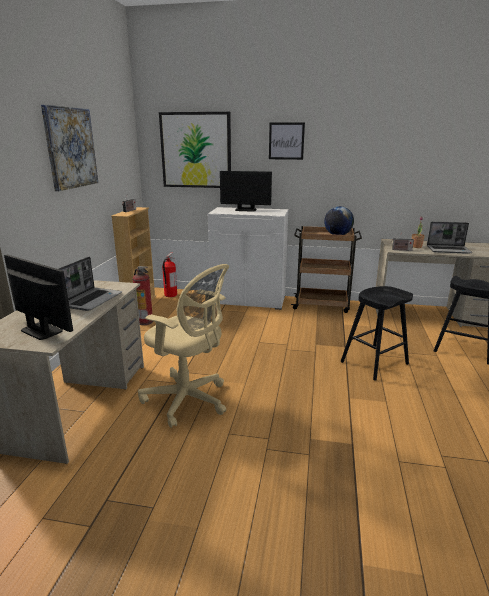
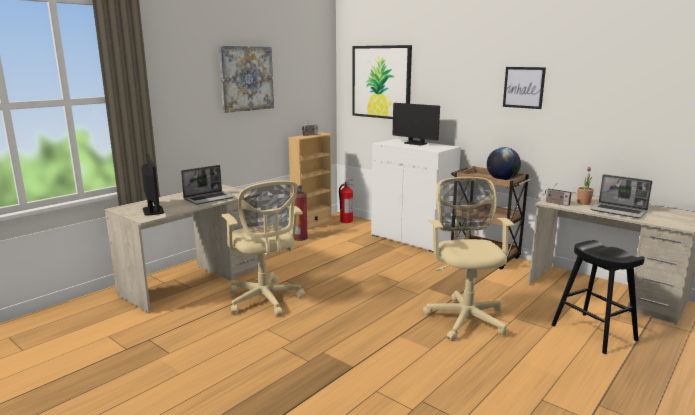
camera: 30 degrees right, 5 degrees down
(286, 141) = (461, 75): picture -> picture (523, 87)
(374, 363) = (465, 317): black stool -> beige office chair

